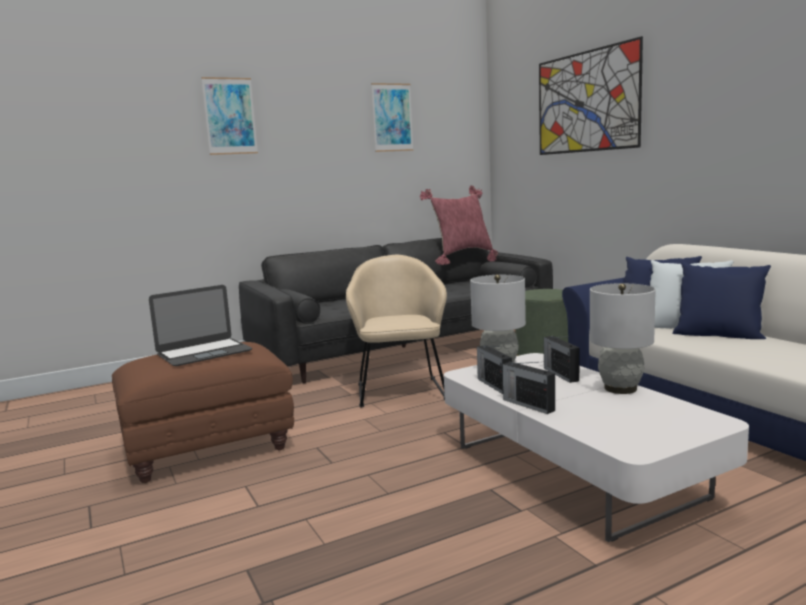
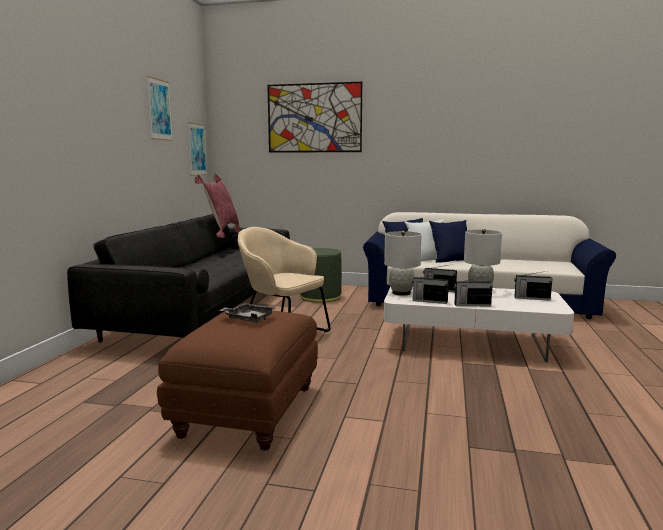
camera: 50 degrees left, 0 degrees up
(204, 352) = (248, 319): laptop -> grey tray
(230, 116) = (51, 87): picture -> picture (197, 149)
(656, 422) = (531, 298): none -> radio

